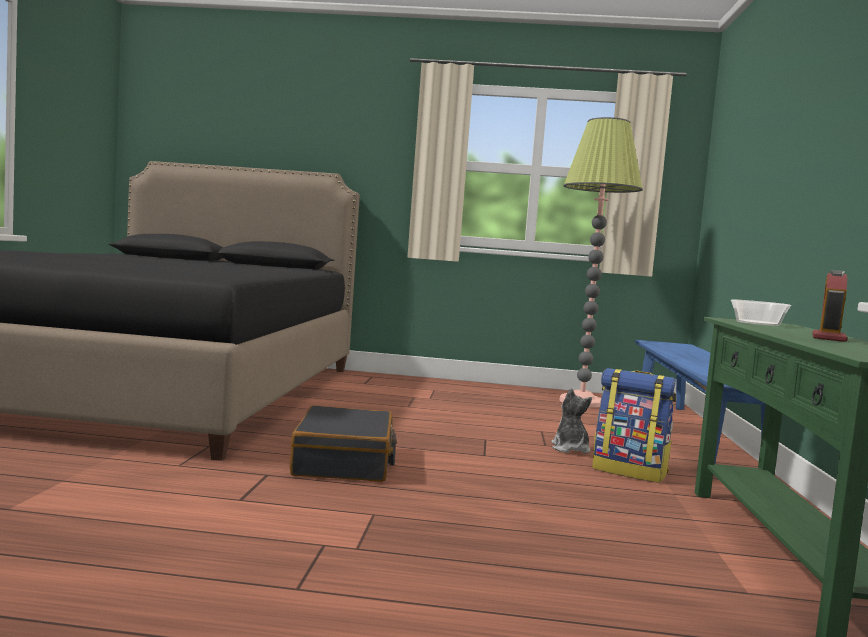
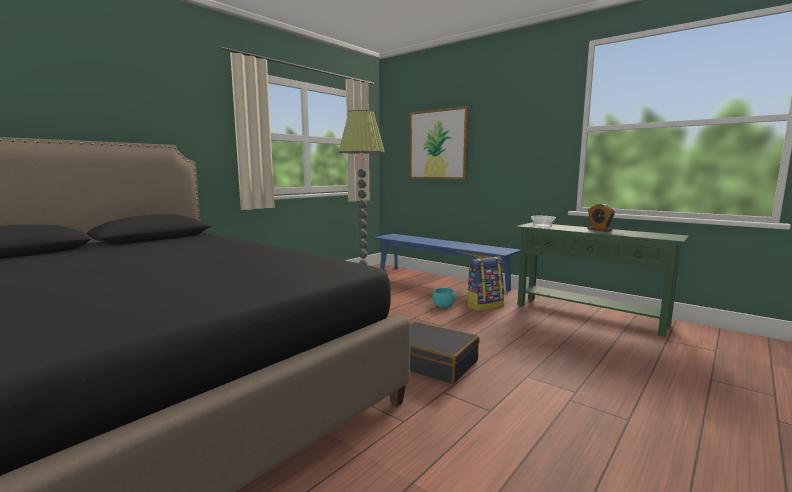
camera: 55 degrees left, 5 degrees up
(570, 449) = (444, 306): plush toy -> turquoise bowl
(749, 171) = (438, 144): none -> picture

